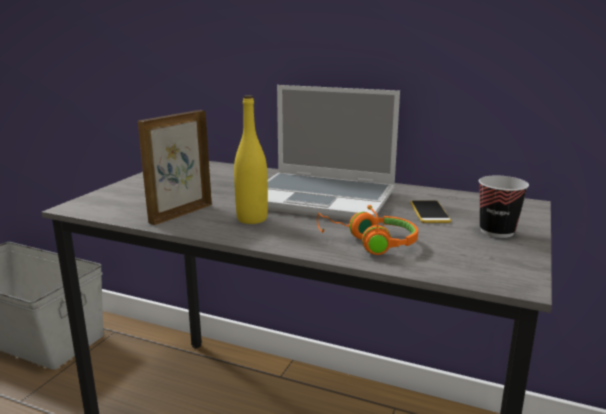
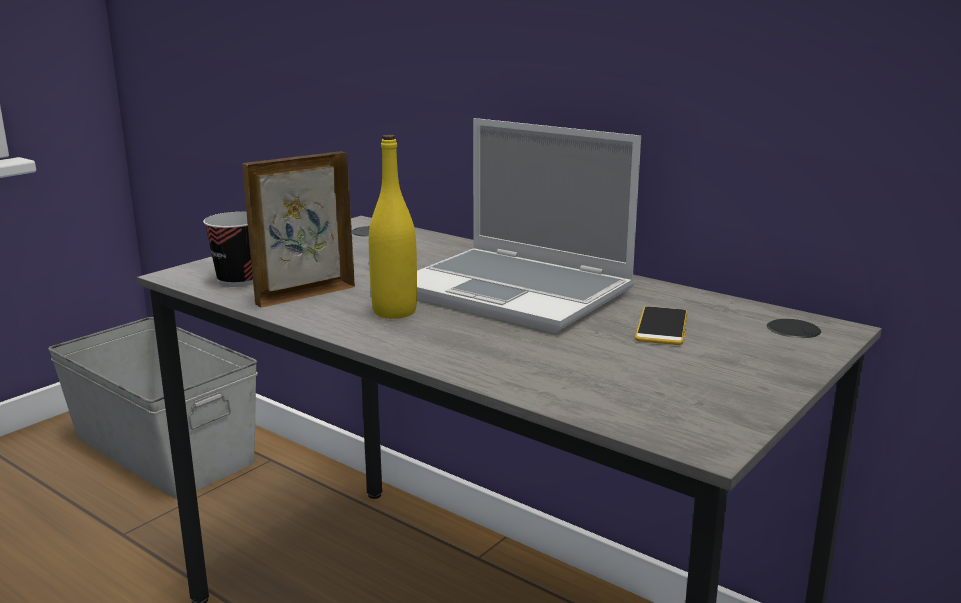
camera: 15 degrees right, 0 degrees up
(369, 243) = (532, 362): orange headphones -> none
(497, 231) = (743, 365): cup -> cup (239, 280)

